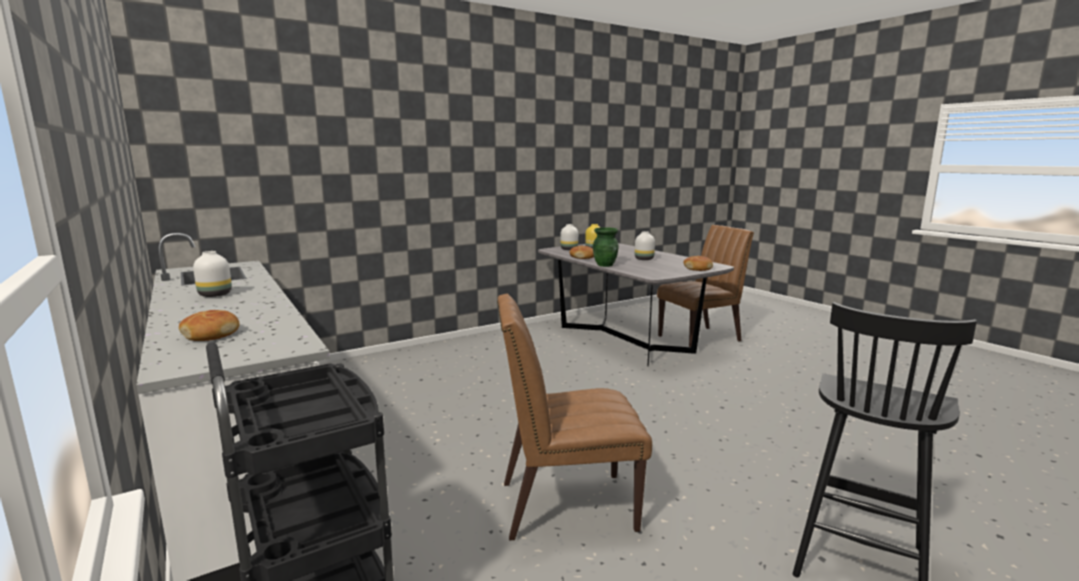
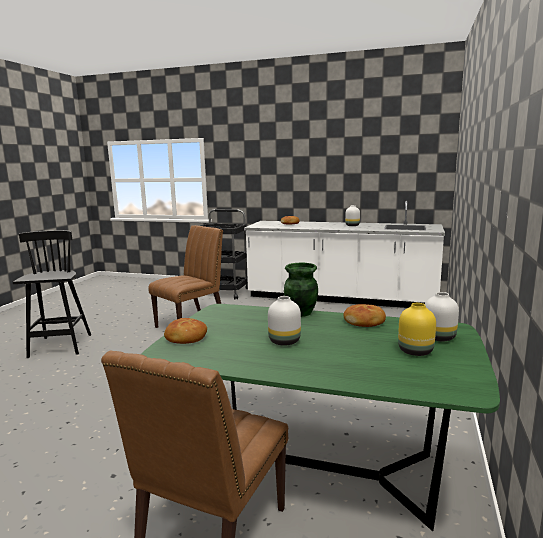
camera: 140 degrees right, 0 degrees up
(624, 339) = (316, 468): grey dining table -> green dining table

